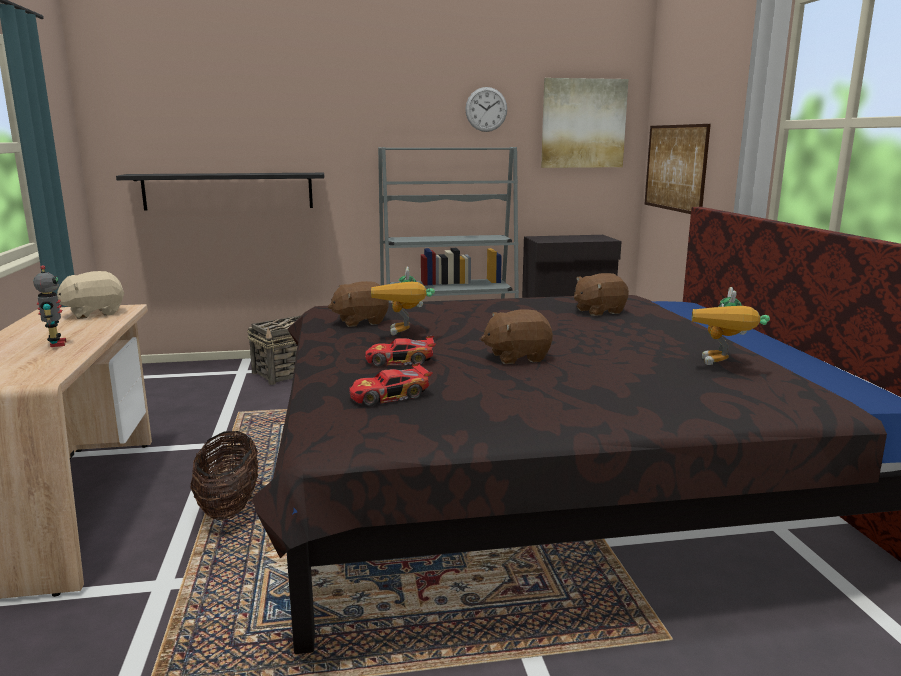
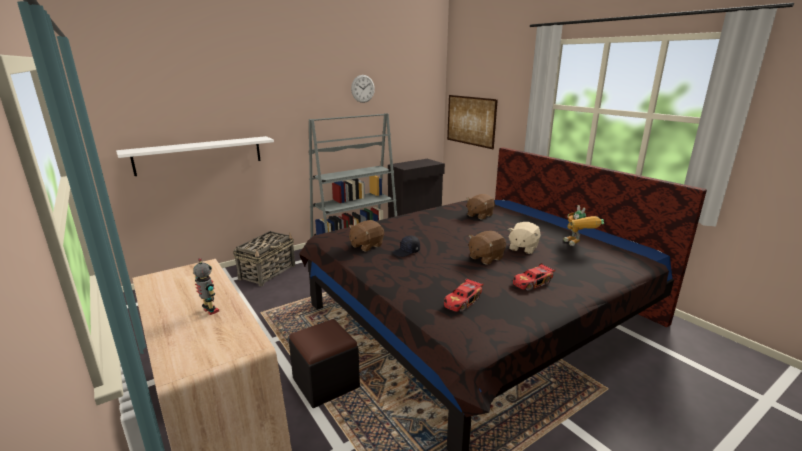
camera: 25 degrees left, 5 degrees up
(94, 313) = (190, 275): beige plush toy -> beige plush toy (523, 248)
(228, 191) = (199, 155): black shelf -> white shelf
(229, 506) = (326, 383): basket -> black ottoman
(400, 361) = (432, 274): toy car -> toy car (532, 283)
(405, 335) = (406, 252): toy robot -> black cap
(583, 123) = (414, 94): picture -> none

